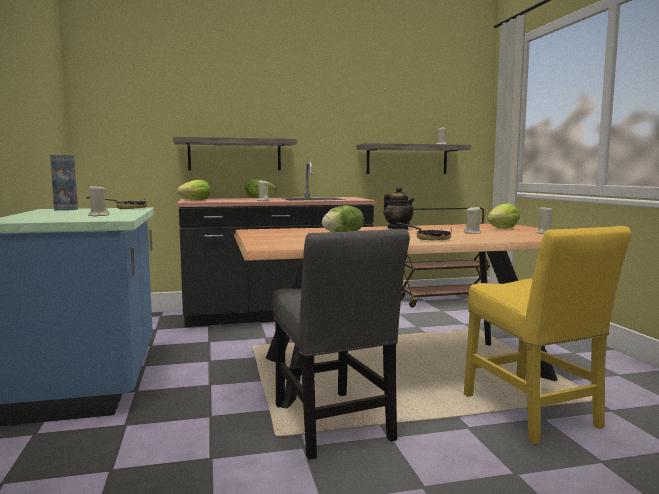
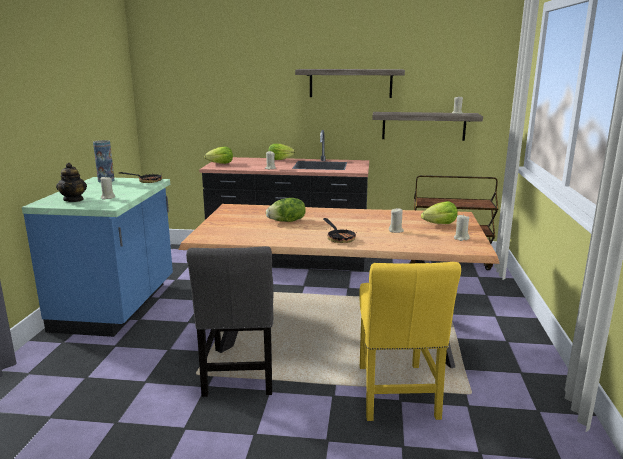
camera: 20 degrees right, 10 degrees up
(235, 155) = (262, 120): shelf -> shelf (350, 83)
(398, 229) = (346, 215): teapot -> teapot (74, 200)

